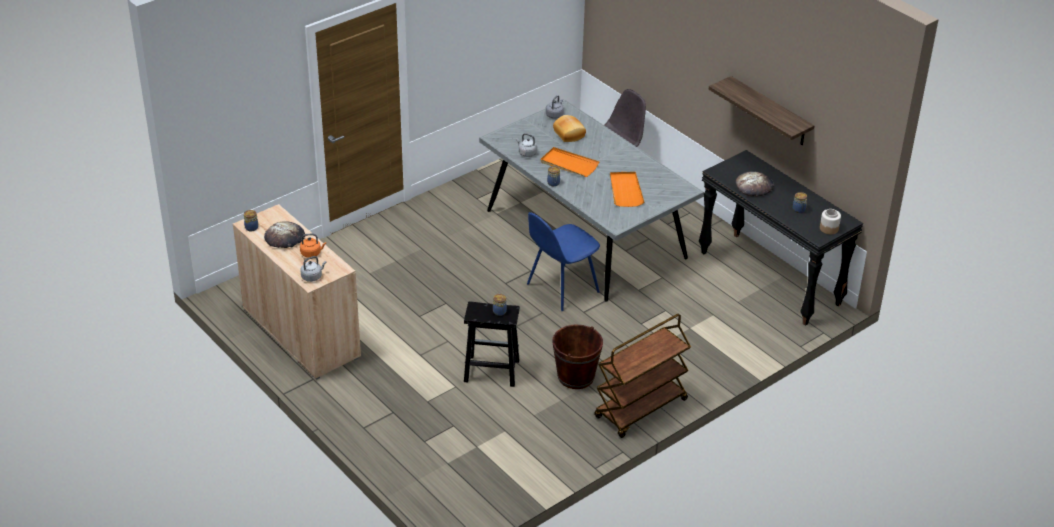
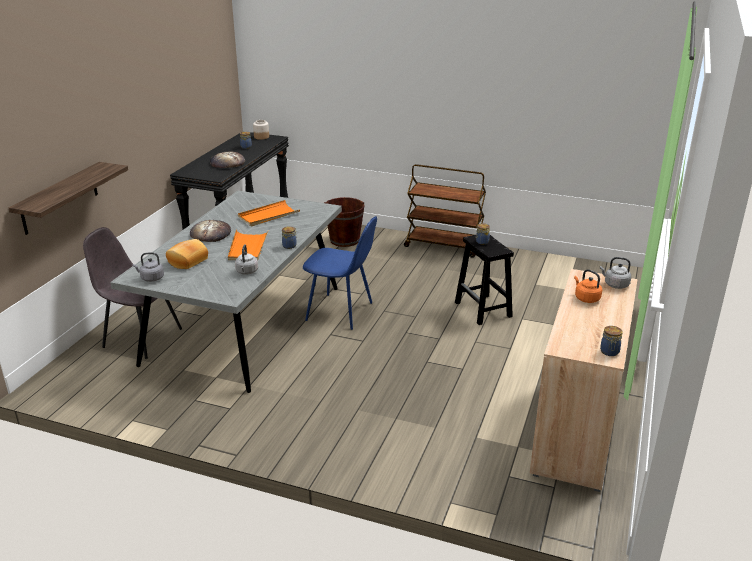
camera: 120 degrees left, 10 degrees down
(285, 238) = (590, 323): bread -> bread (210, 234)
(575, 376) = (442, 275): brown bucket -> brown bucket (344, 240)
(770, 112) = (174, 115): shelf -> shelf (60, 198)

